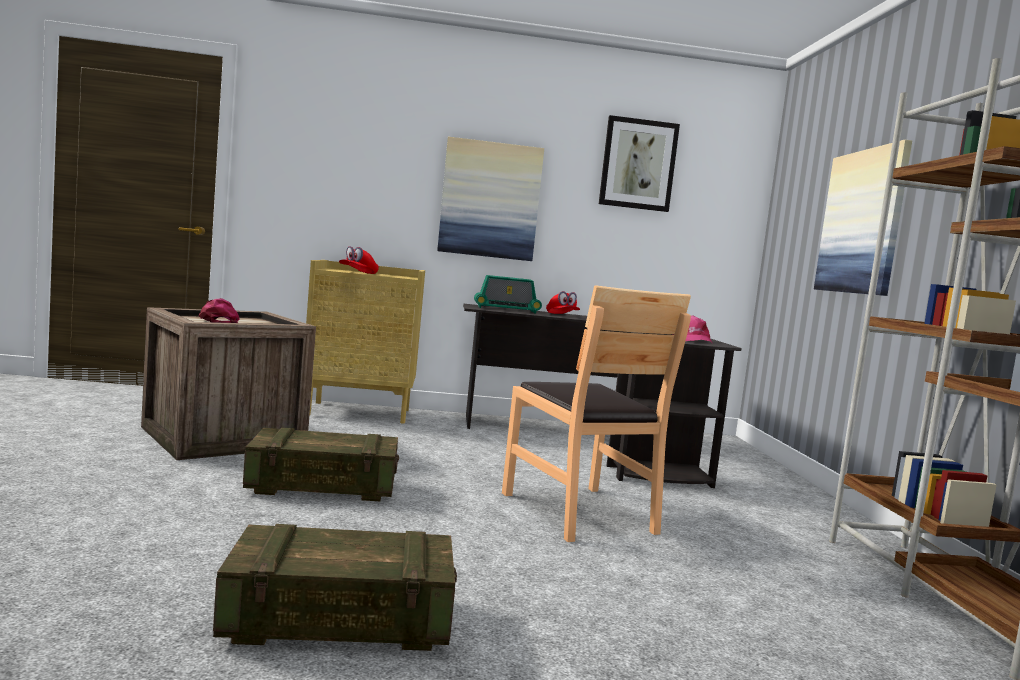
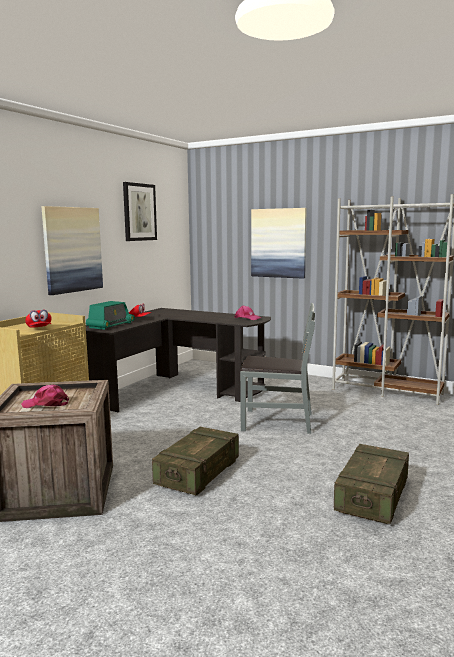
camera: 55 degrees left, 5 degrees up
(579, 512) = (277, 421): brown chair -> grey chair

